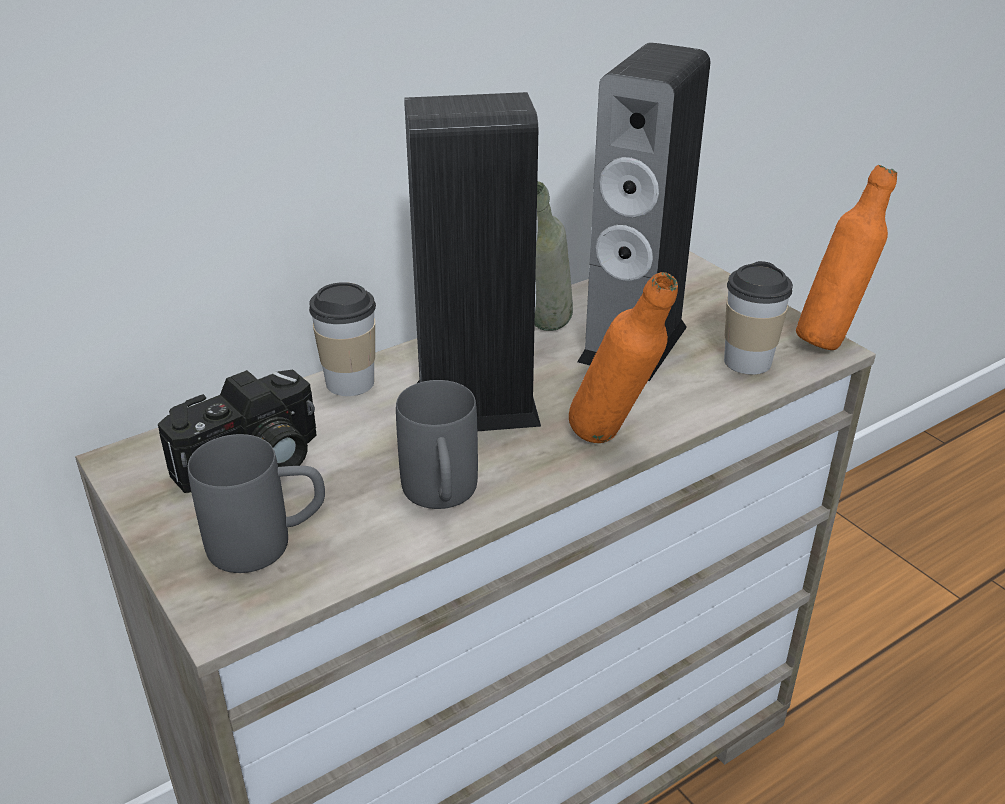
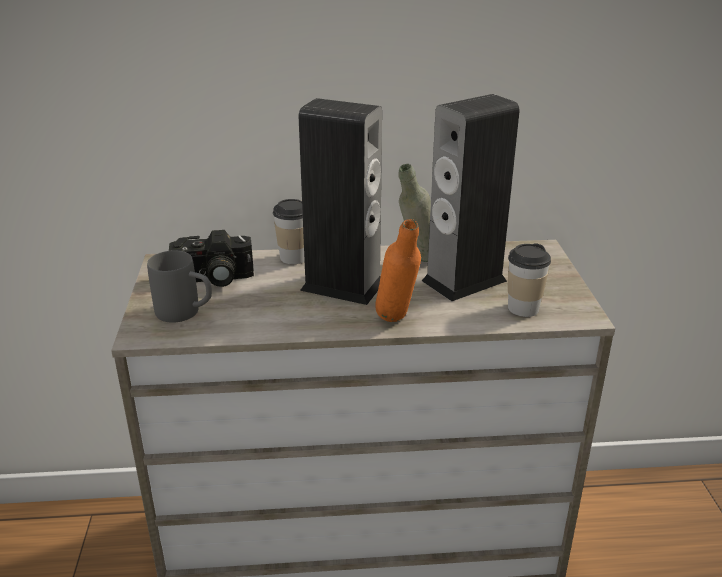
camera: 30 degrees right, 5 degrees down
(441, 497) = (282, 320): grey mug -> none
(830, 339) = (592, 312): orange bottle -> none

